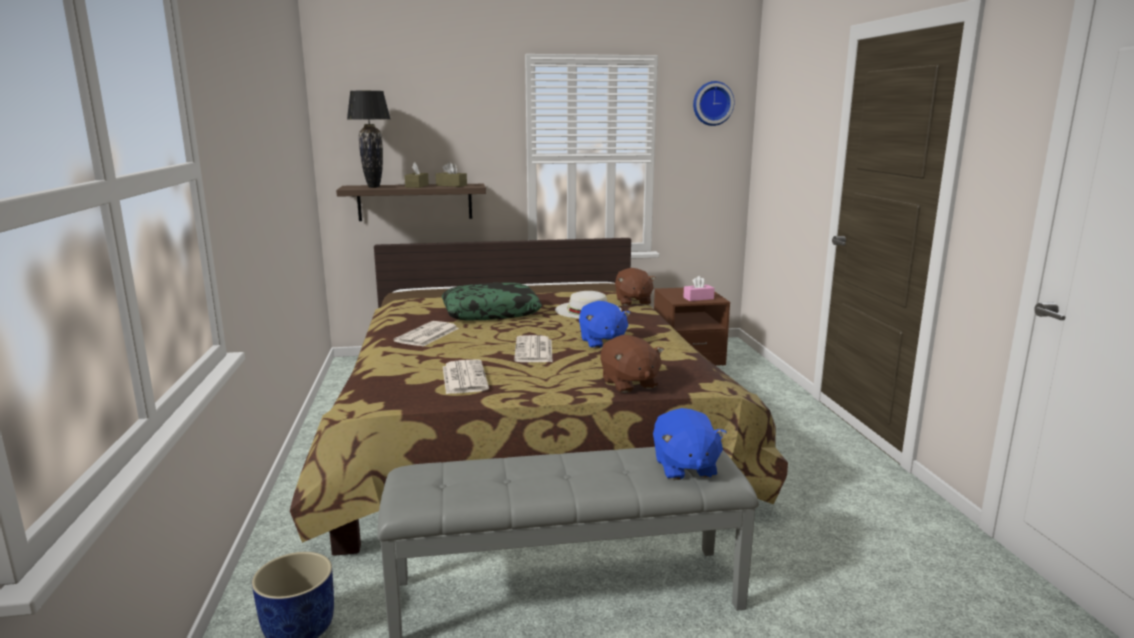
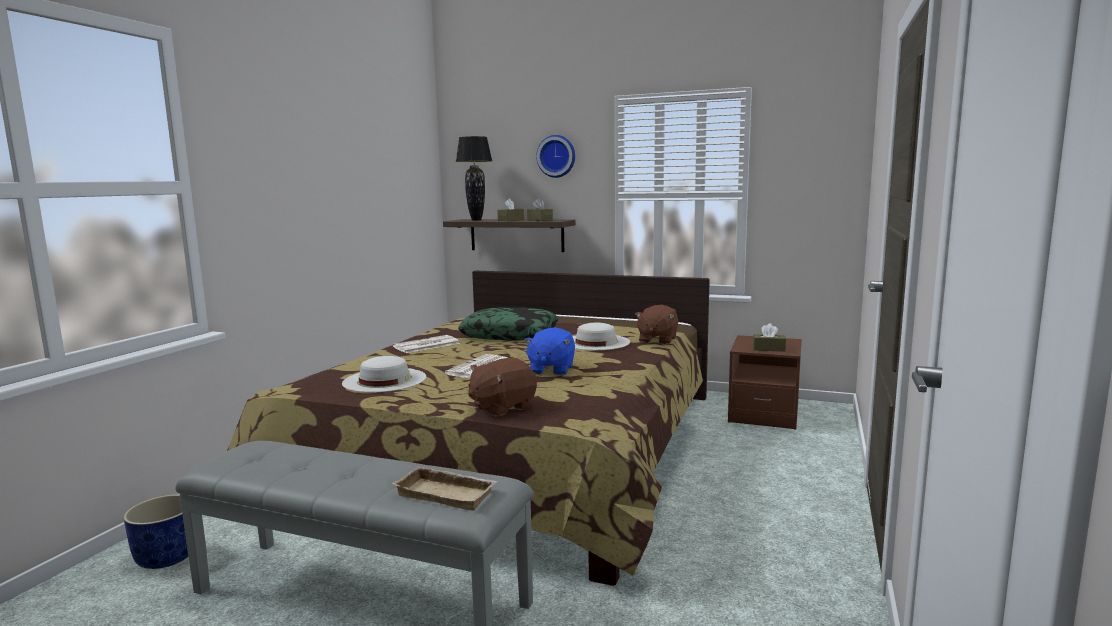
camera: 30 degrees right, 5 degrees down
(463, 377) = (384, 380): newspaper -> white hat
(629, 383) = (502, 407): brown plush toy -> brown plush toy turned 45 degrees clockwise
(684, 467) = (448, 493): blue plush toy -> beige tray
(698, 298) = (768, 349): pink tissue box -> brown tissue box
(712, 103) = (817, 135): wall clock -> wall clock (557, 156)

